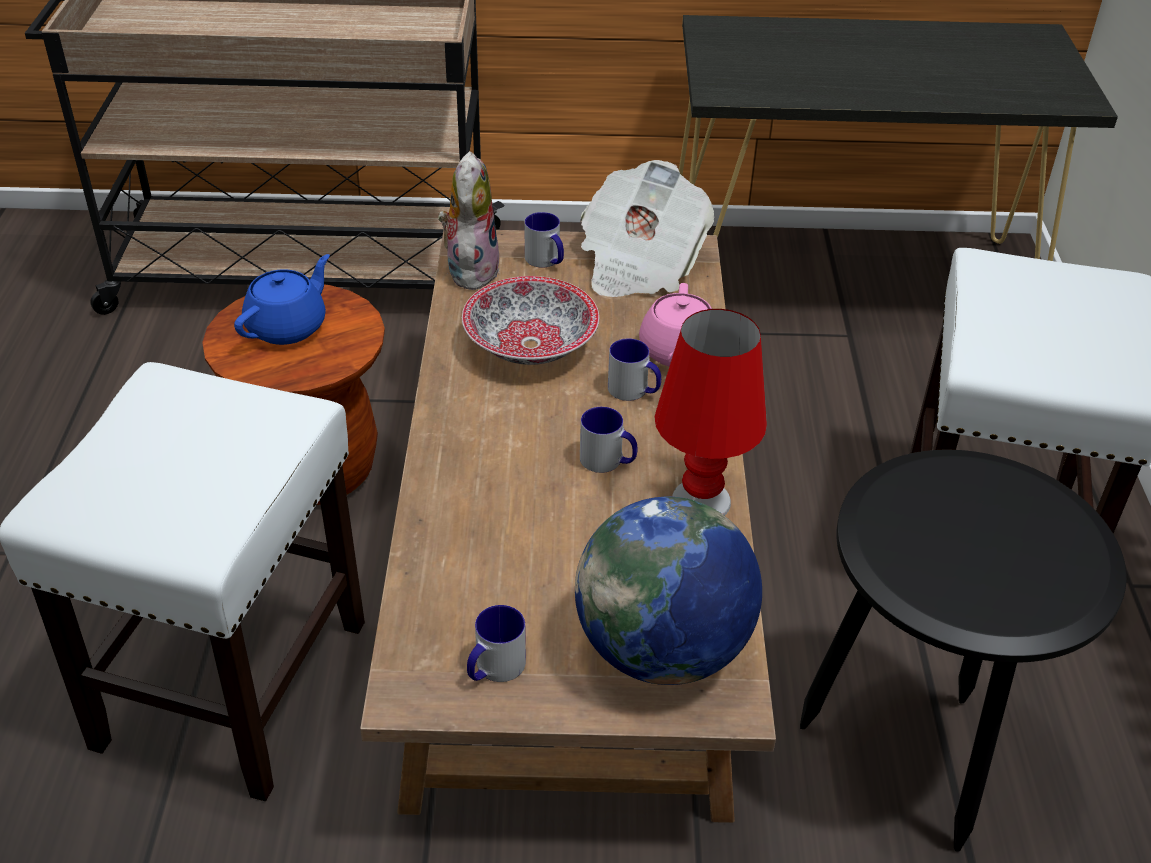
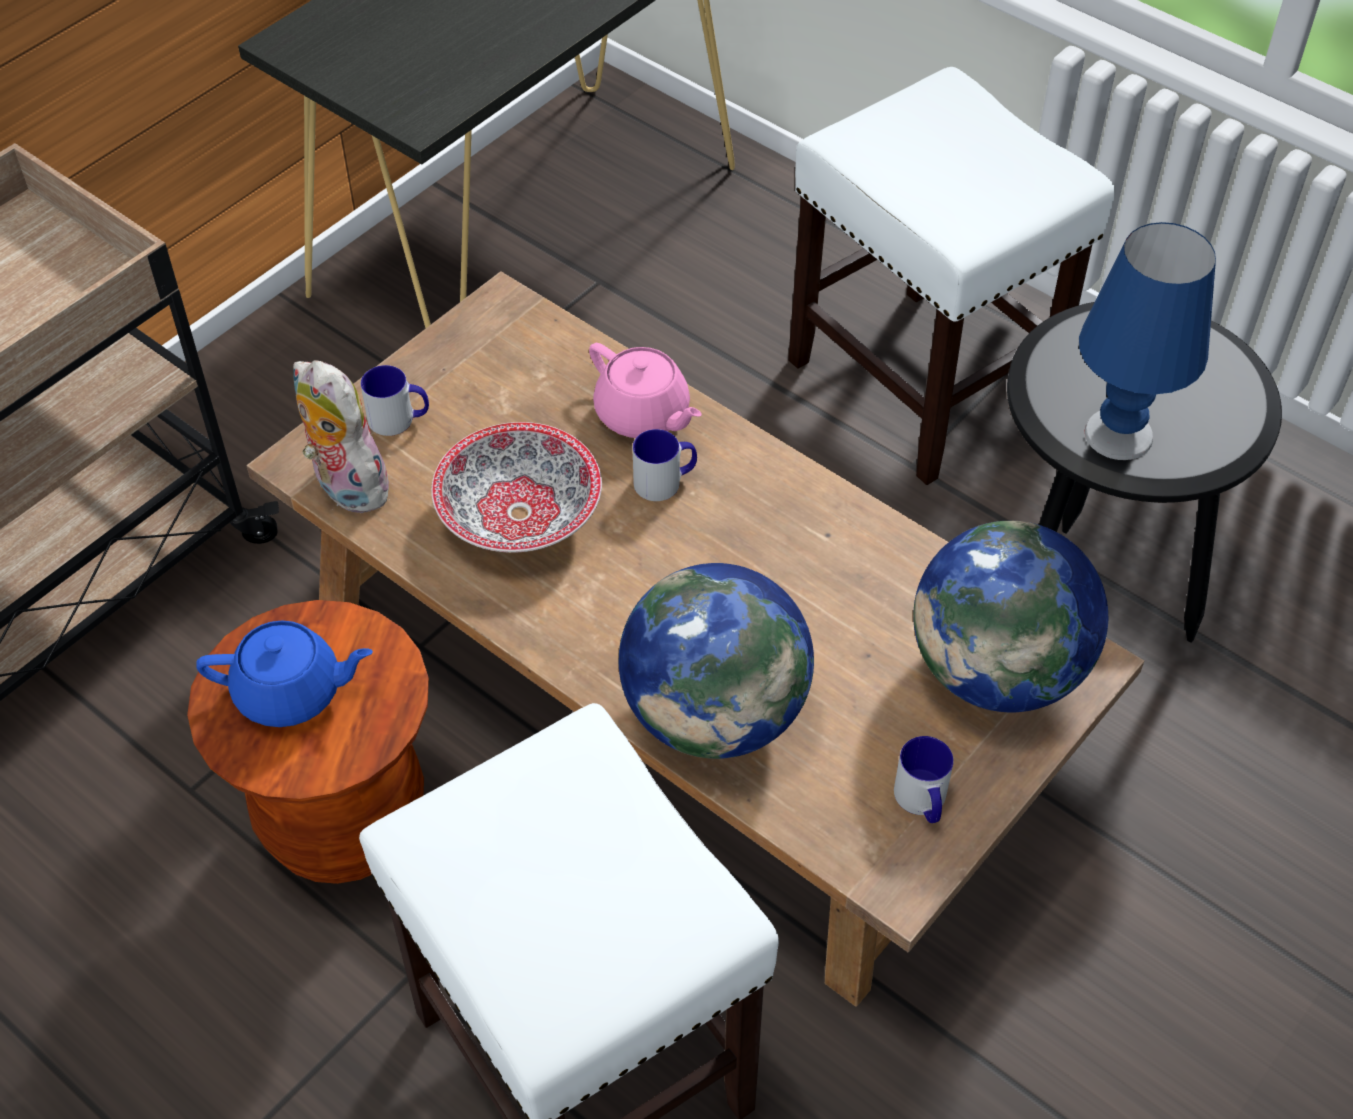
camera: 50 degrees left, 10 degrees up
(288, 326) = (291, 692): blue teapot -> blue teapot turned 105 degrees clockwise
(462, 517) = (715, 714): none -> globe
(608, 461) = (741, 561): mug -> none
(639, 263) = (482, 353): newspaper -> none
(701, 501) = (852, 531): red table lamp -> none
(910, 547) = (1119, 434): none -> blue table lamp

